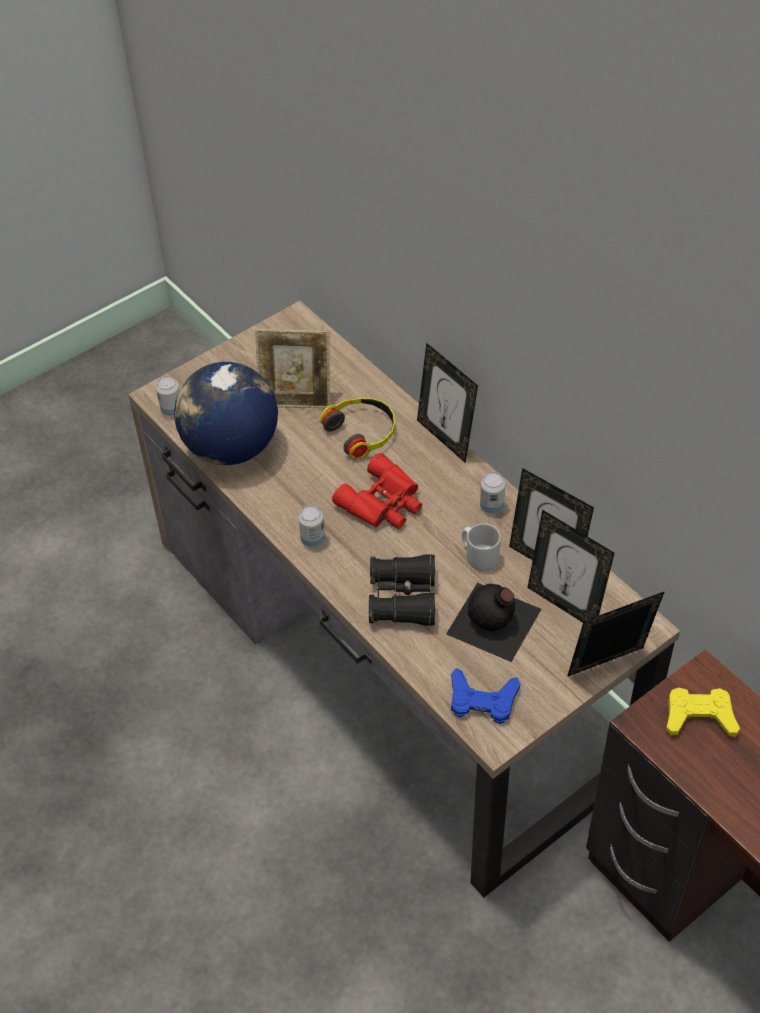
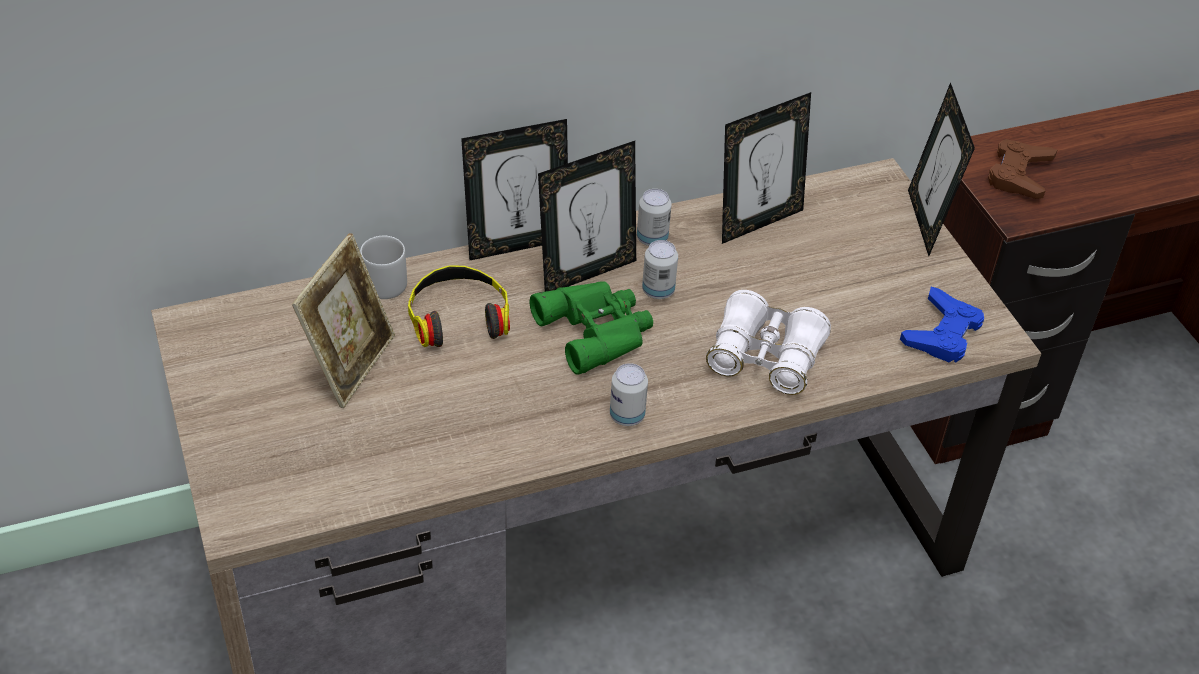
camera: 75 degrees left, 5 degrees down
(172, 410) = (281, 511): can -> can (658, 291)
(230, 448) = (406, 460): globe -> none
(384, 503) = (597, 330): red binoculars -> green binoculars
(403, 599) = (765, 357): black binoculars -> white binoculars
(479, 555) = (724, 272): grey mug -> grey mug (379, 287)
(494, 623) = (832, 289): black bottle -> none
(564, 604) = (826, 227): picture frame -> picture frame (586, 272)
(699, 716) = (1019, 174): yellow game controller -> brown game controller

